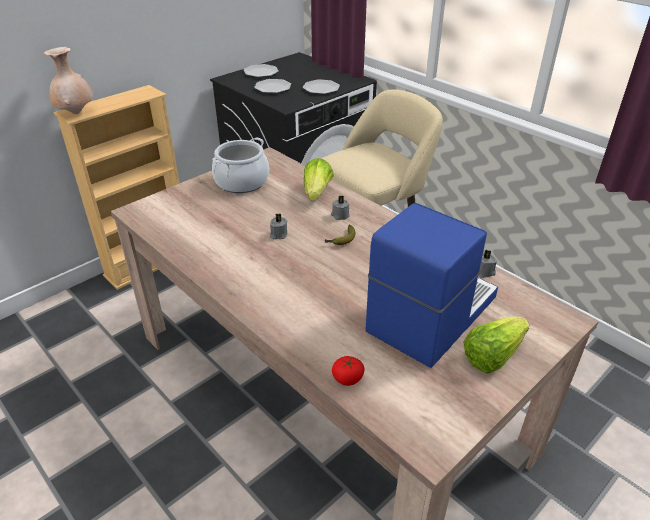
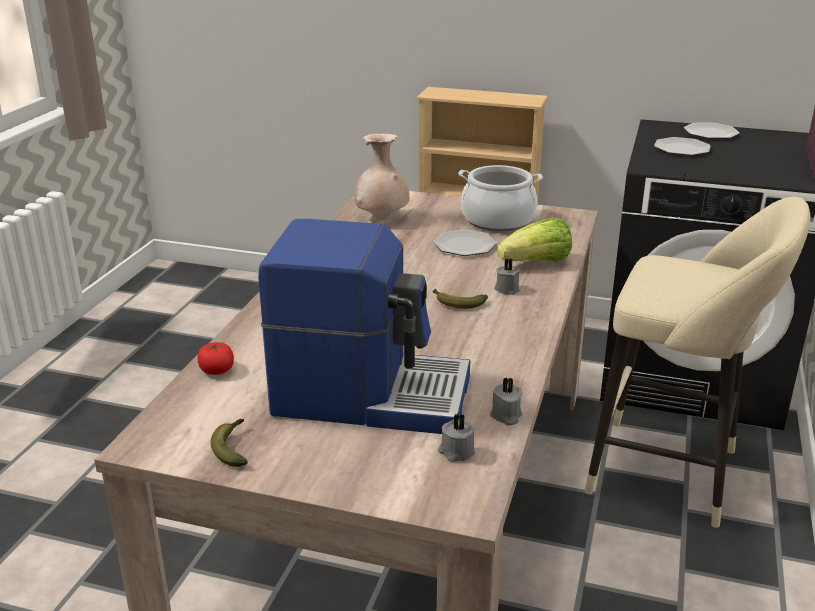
camera: 60 degrees right, 10 degrees down
(76, 113) = (437, 92): beige vase -> beige vase (382, 219)
(278, 234) = (421, 267): grey candle -> grey candle (456, 452)
(320, 88) = (735, 170): plate -> plate (464, 245)
(460, 399) = (232, 447): none -> banana
(492, 356) = (329, 456): lettuce -> none

